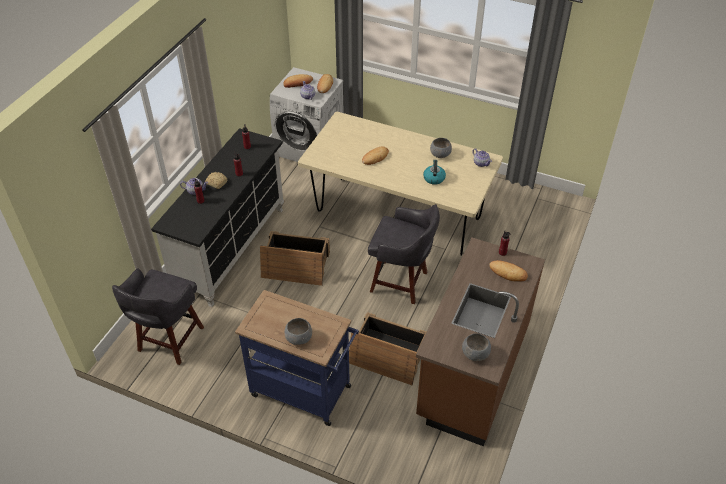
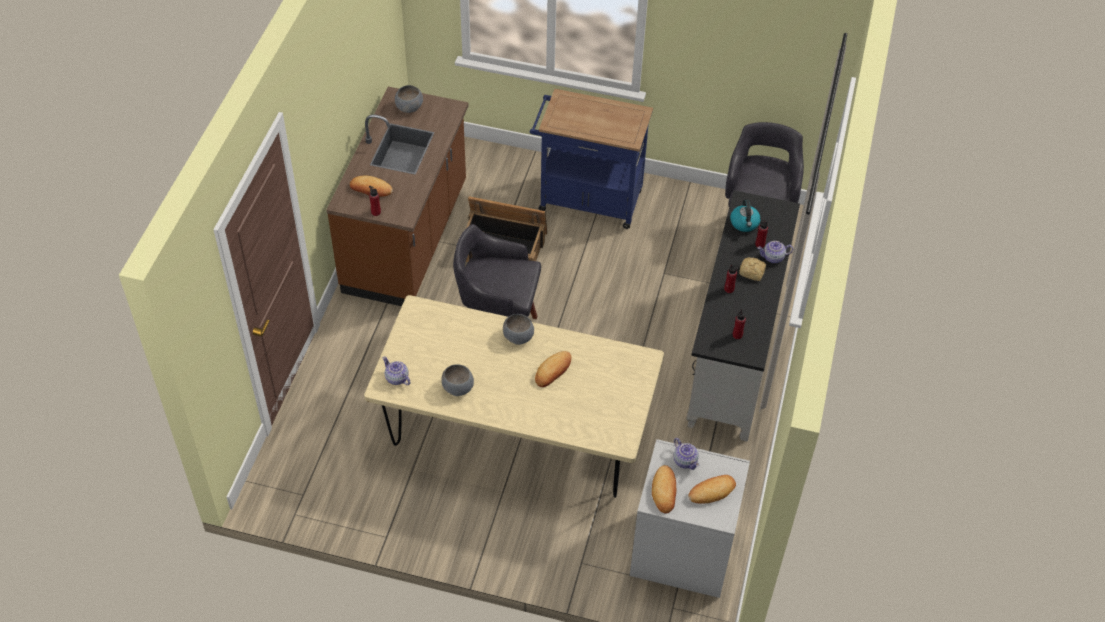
camera: 170 degrees right, 5 degrees up
(295, 265) = (641, 342): crate -> none
(298, 338) = (587, 107): grey bowl -> grey bowl (518, 337)
(434, 178) = (464, 344): kettle -> kettle (744, 223)

